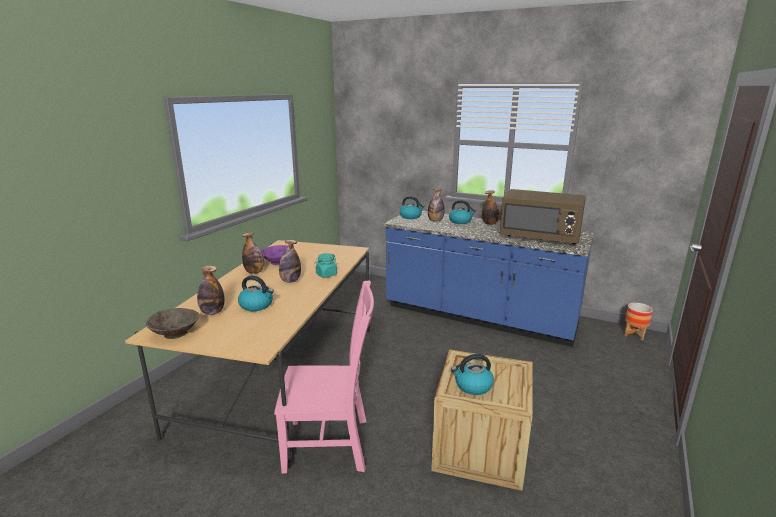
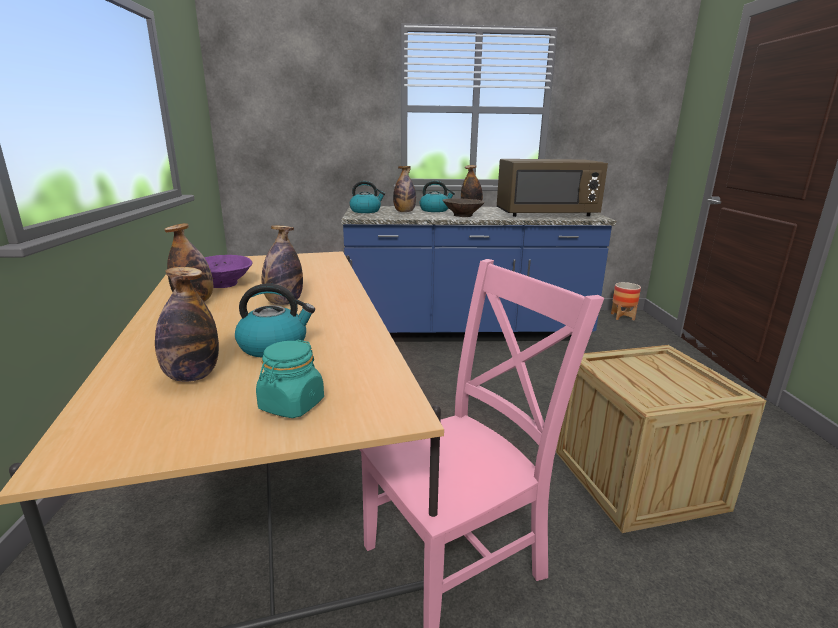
camera: 30 degrees left, 0 degrees up
(174, 334) = (146, 438): brown bowl -> brown bowl (462, 215)
(326, 274) = (332, 286): turquoise jar -> turquoise jar (291, 405)
(473, 386) = (656, 389): kettle -> none

